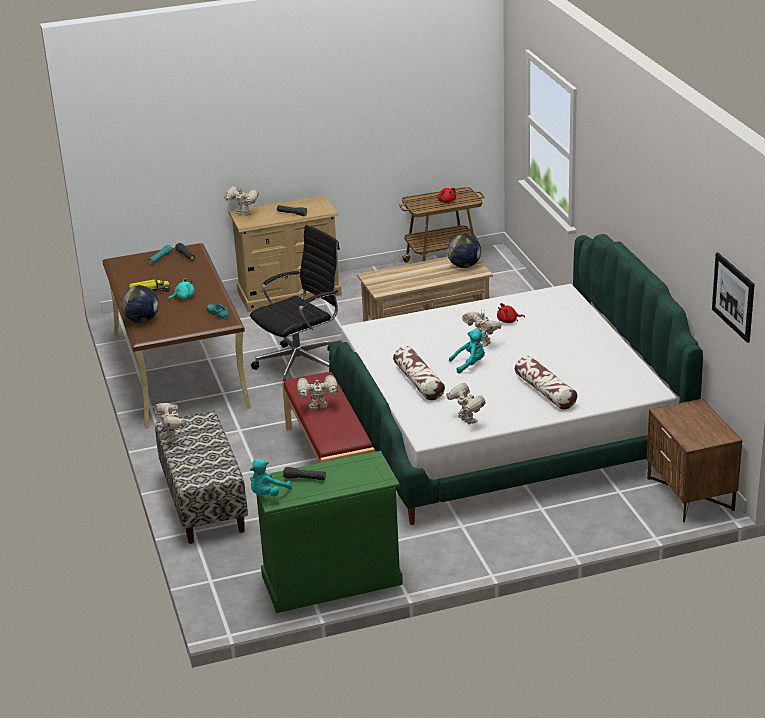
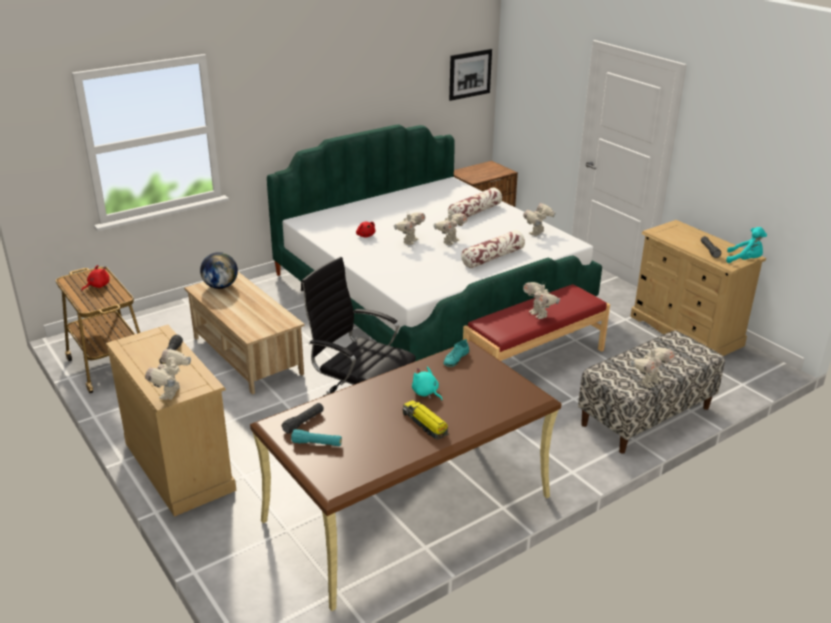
camera: 110 degrees left, 0 degrees up
(142, 320) = (501, 409): globe -> none
(331, 580) = (685, 331): green dresser -> beige dresser
(469, 364) = (450, 242): turquoise plush toy -> toy robot

